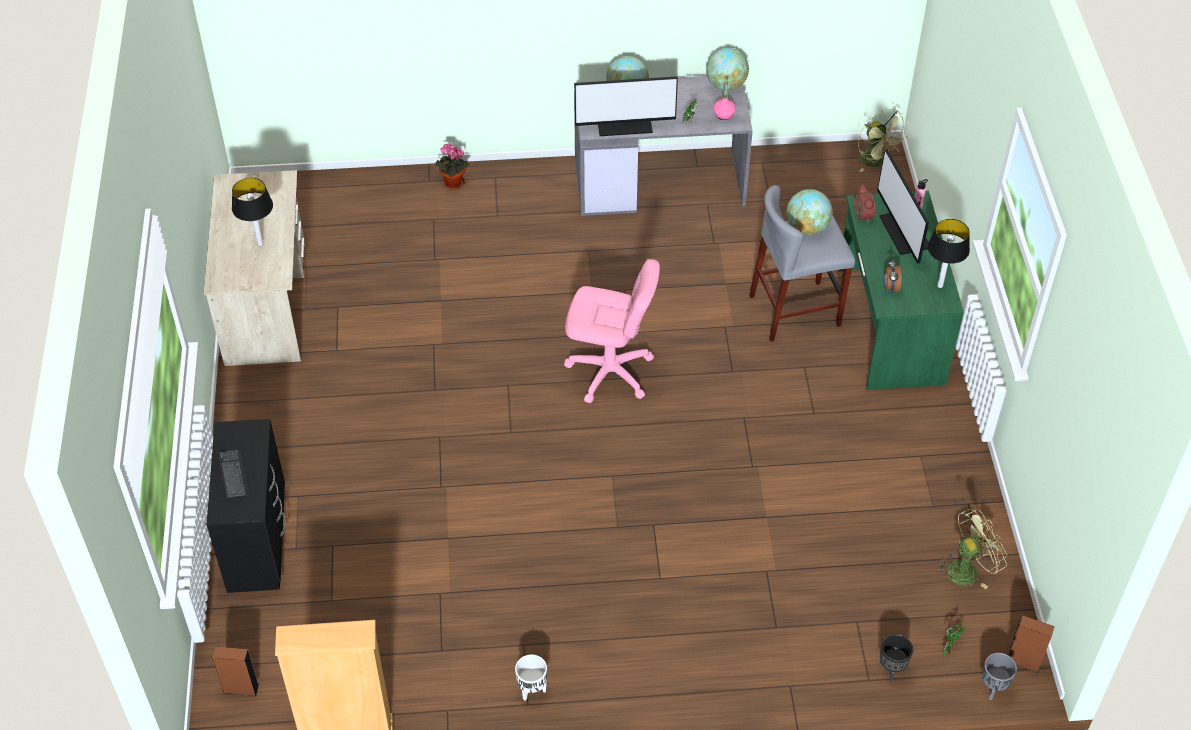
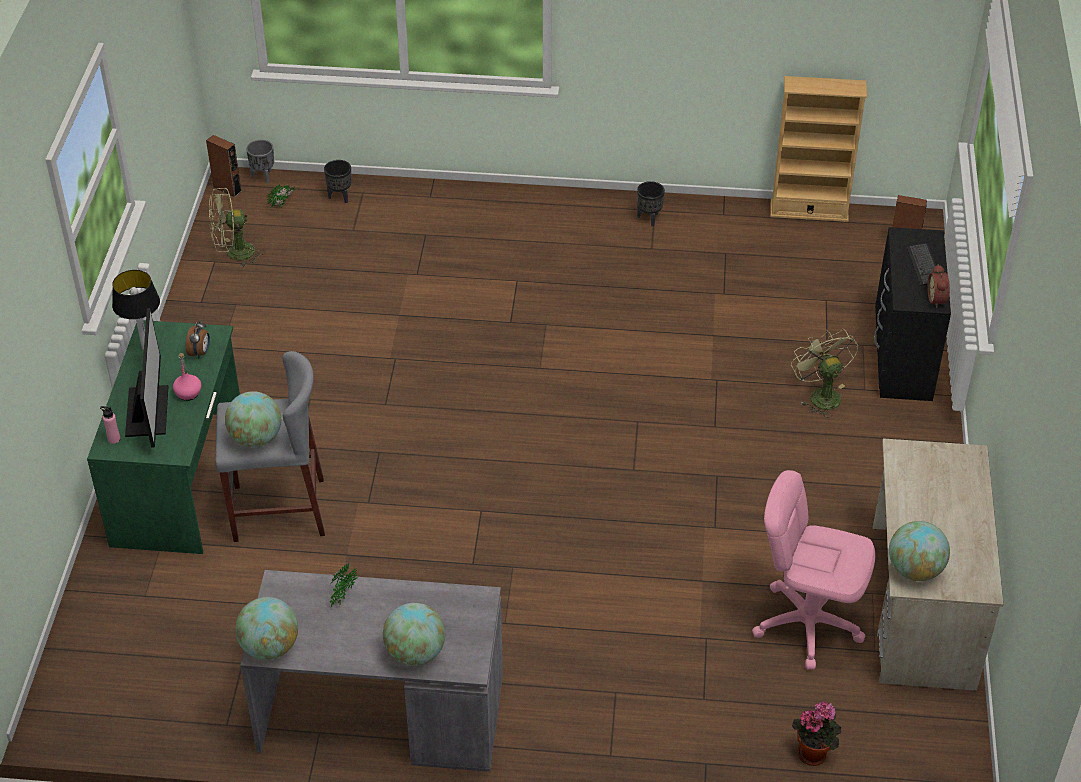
camera: 170 degrees left, 5 degrees down
(260, 244) = (927, 496): table lamp -> none
(276, 189) = (915, 570): none -> globe
(452, 184) = (672, 753): potted plant -> potted plant (814, 752)
(531, 690) = (649, 218): white planter -> black planter
(610, 372) = (515, 469): pink office chair -> pink office chair (807, 623)
(624, 125) = (434, 601): monitor -> none
(723, 114) = (292, 599): pink bottle -> pink bottle (188, 393)
(861, 215) = (186, 437): alarm clock -> alarm clock (938, 299)
(876, 162) = (69, 703): green fan -> green fan (820, 395)

